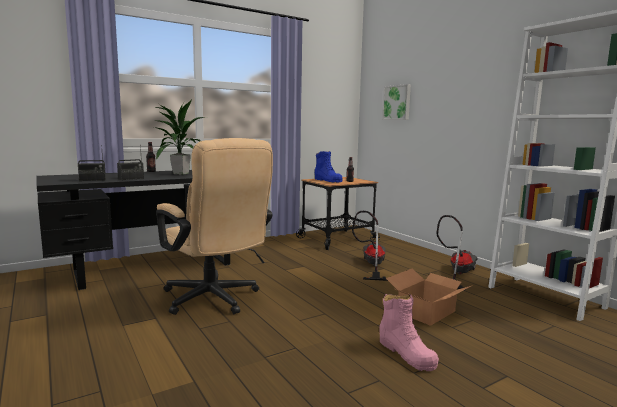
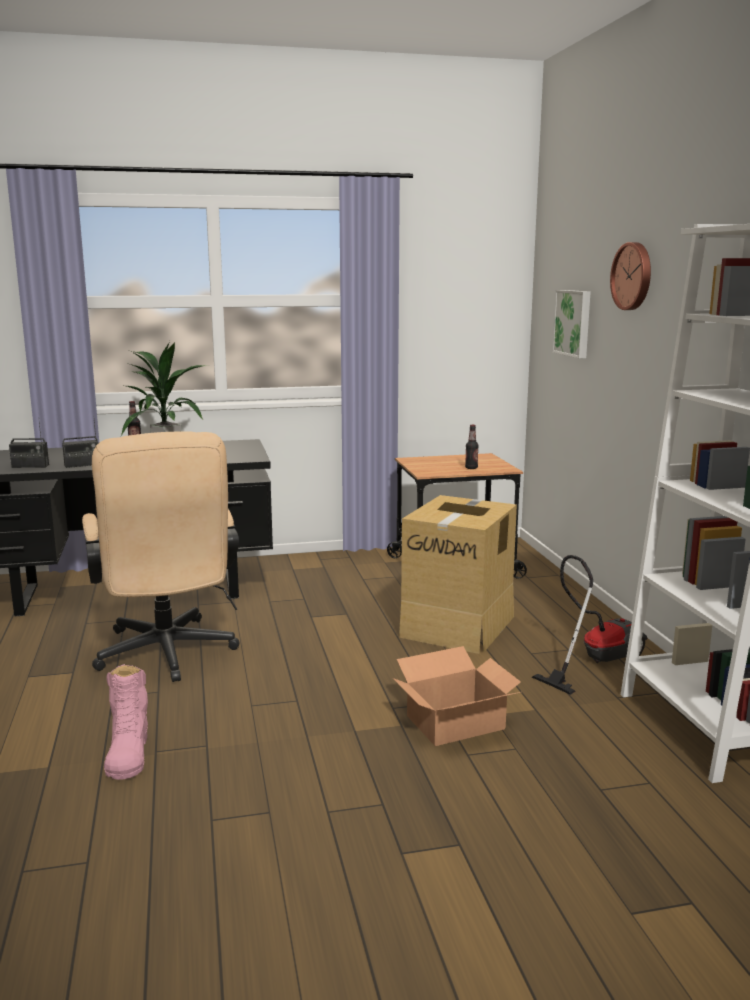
camera: 20 degrees right, 5 degrees up
(328, 180) = (435, 464): blue boot -> none
(371, 265) = (458, 626): vacuum cleaner -> cardboard box
(406, 353) = (348, 782): pink boot -> pink boot (128, 752)
(446, 71) = (633, 276): none -> wall clock

